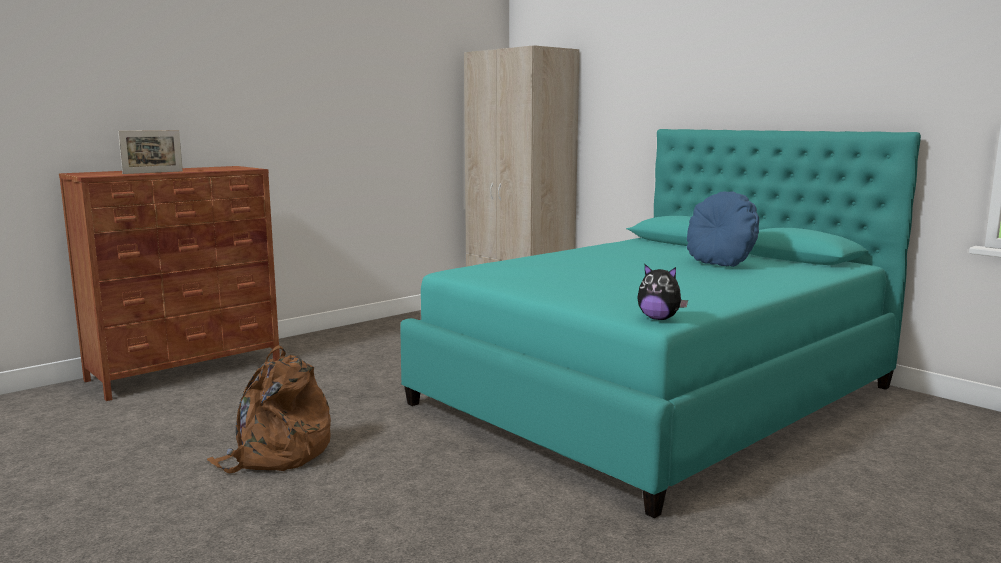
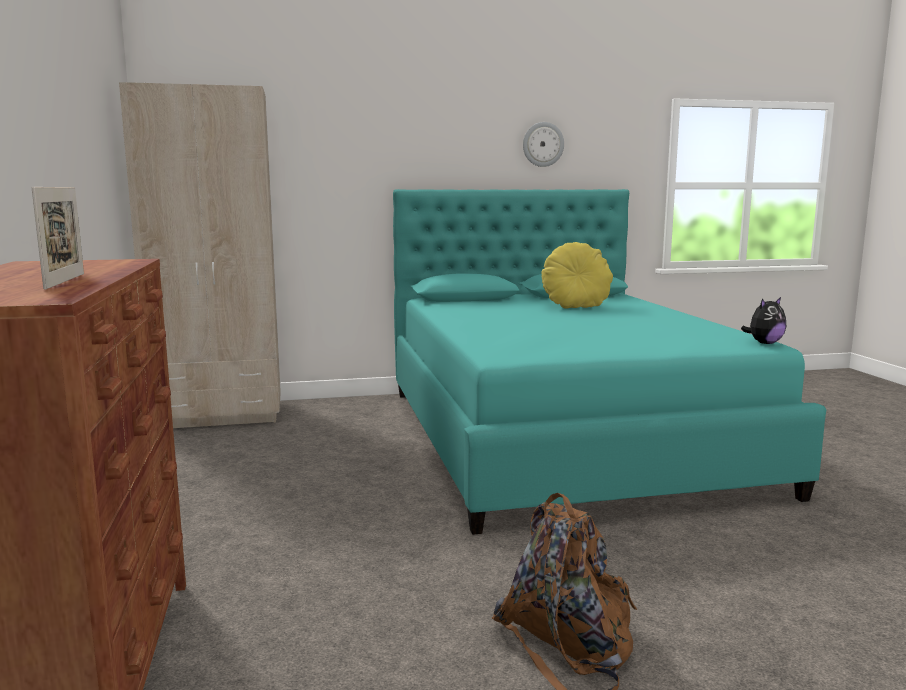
camera: 60 degrees left, 0 degrees up
(720, 264) = (575, 307): blue pillow -> yellow pillow
(818, 77) = (543, 144): none -> wall clock

